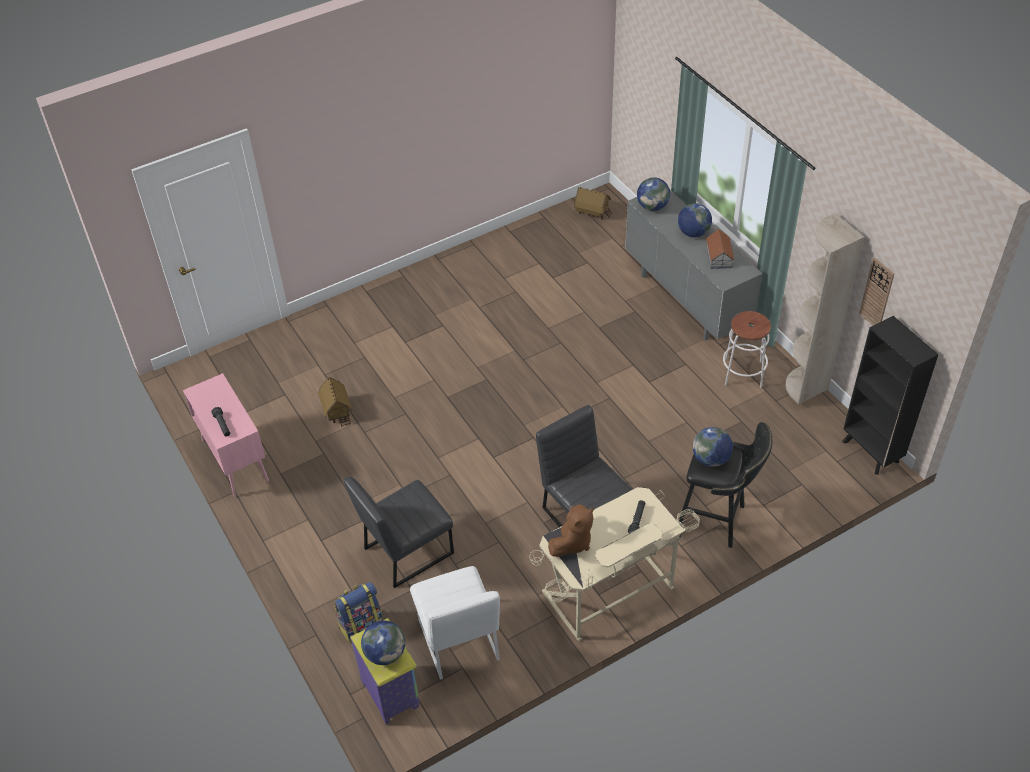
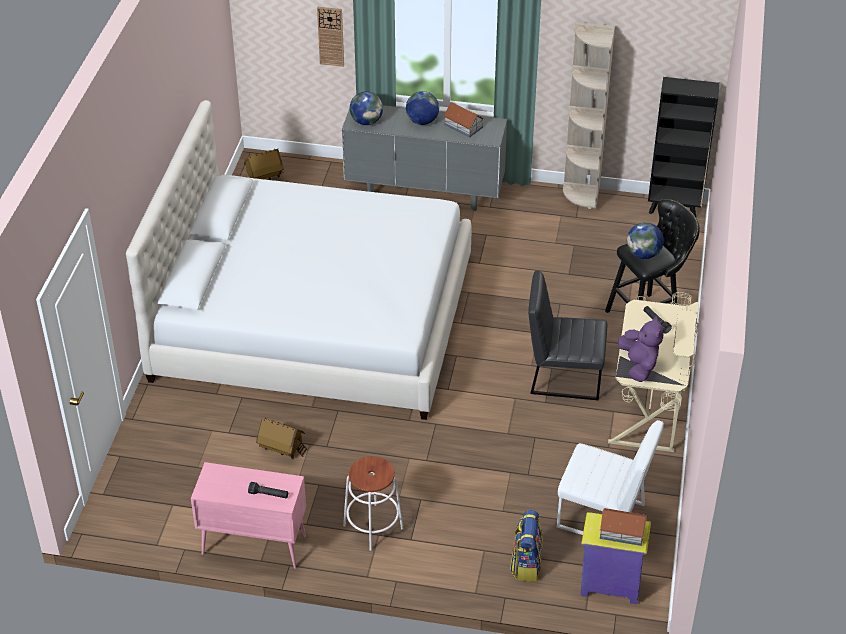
camera: 50 degrees left, 5 degrees down
(385, 653) = (621, 531): globe -> toy house
(406, 551) = (483, 495): grey chair -> none
(481, 337) = (313, 318): none -> white bed
(572, 542) = (639, 365): brown plush toy -> purple plush toy
(743, 373) = (531, 214): white stool -> white stool (373, 527)
(877, 293) = (638, 68): wall clock -> wall clock (331, 36)

